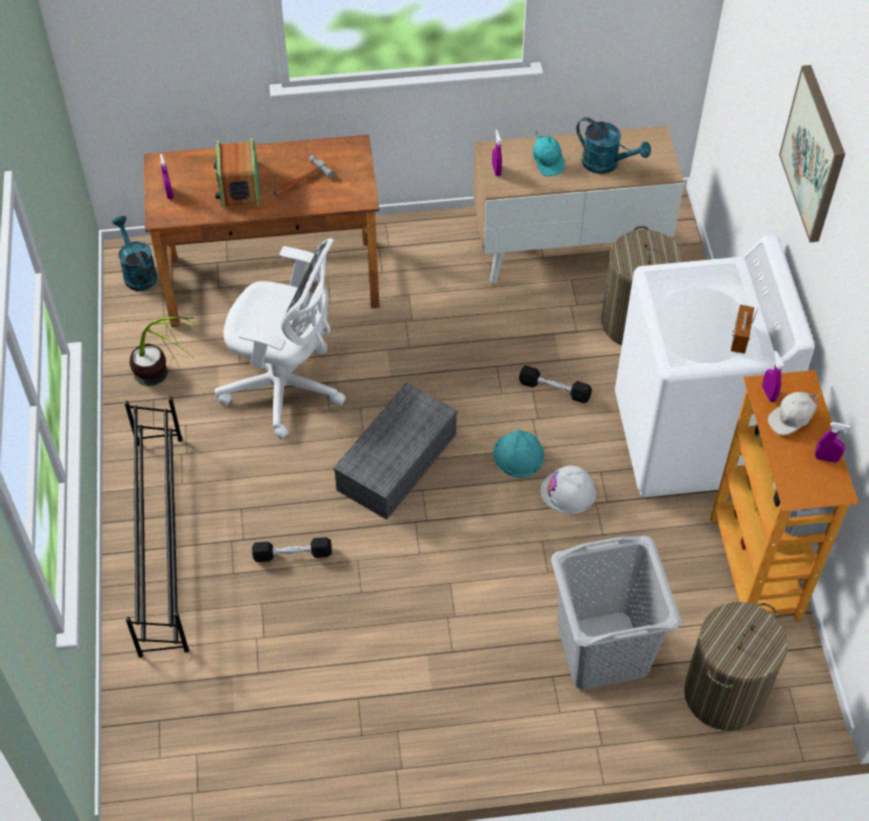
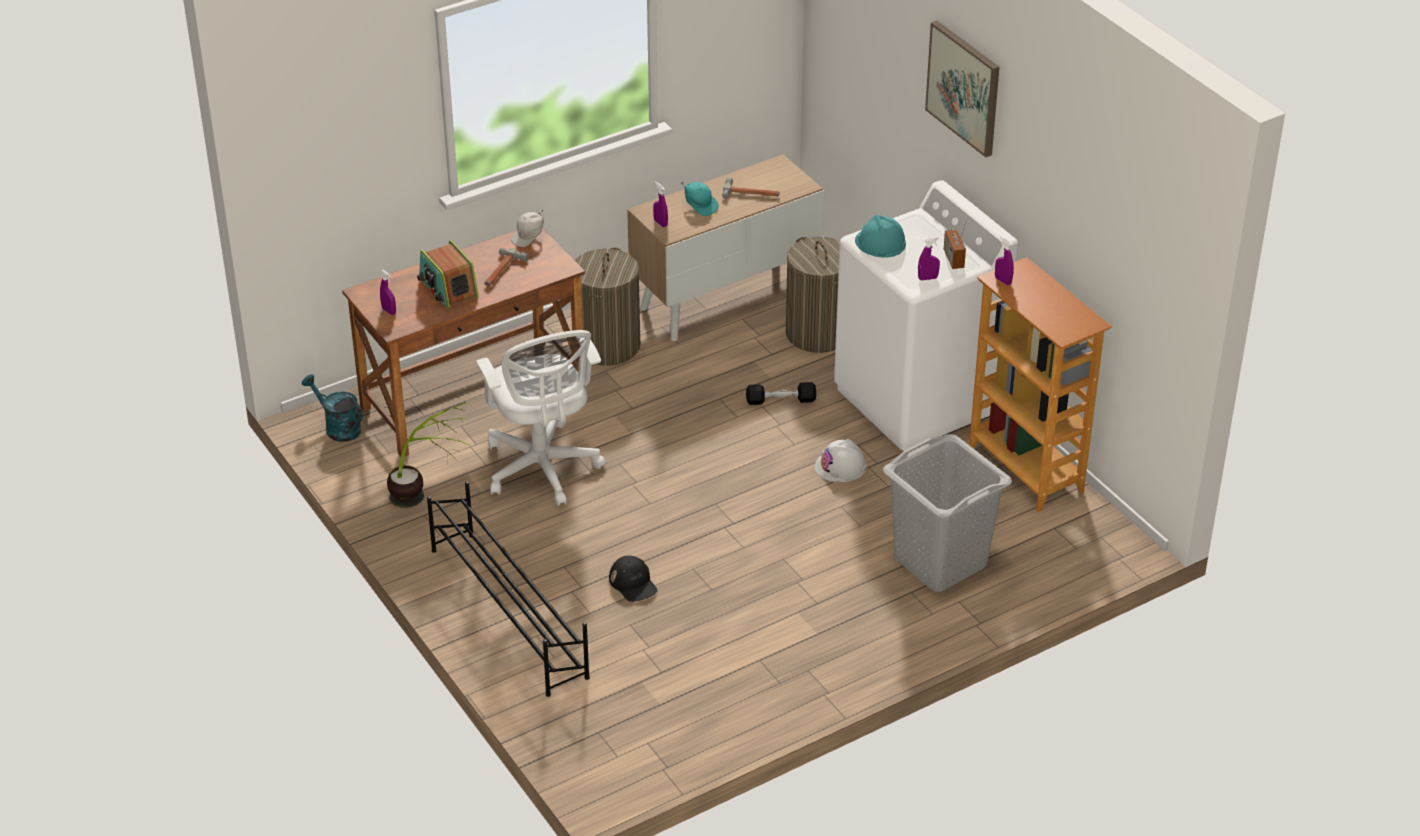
camera: 25 degrees left, 15 degrees down
(287, 388) = (542, 470): white office chair -> white office chair turned 75 degrees clockwise
(292, 554) = (633, 583): black dumbbell -> black cap
(397, 460) = (678, 490): grey storage box -> none
(518, 455) = (781, 454): turquoise hard hat -> turquoise hard hat (880, 242)
(606, 164) = (751, 194): turquoise watering can -> hammer
(724, 694) = (1054, 558): laundry basket -> laundry basket (607, 346)
(792, 420) = (1031, 292): white cap -> white cap (529, 237)
(826, 458) = (1071, 307): purple spray bottle -> purple spray bottle (928, 278)

